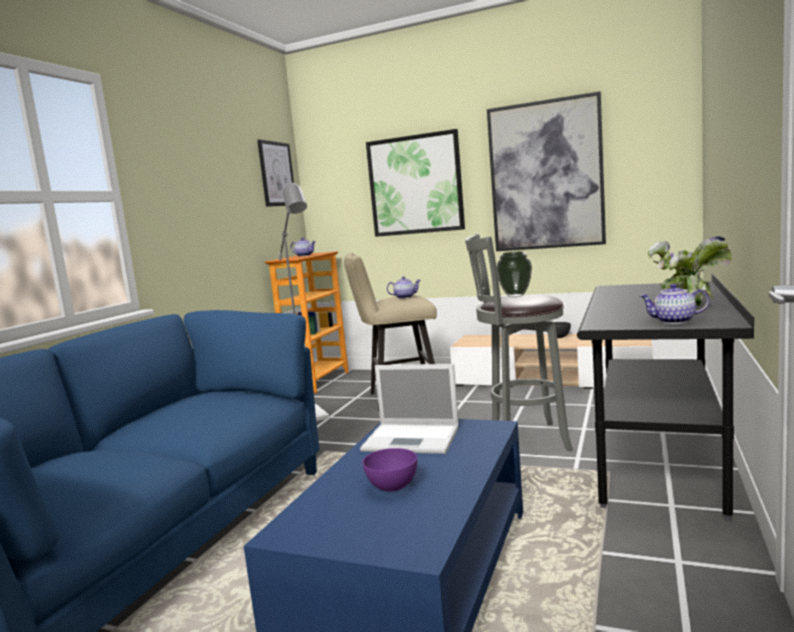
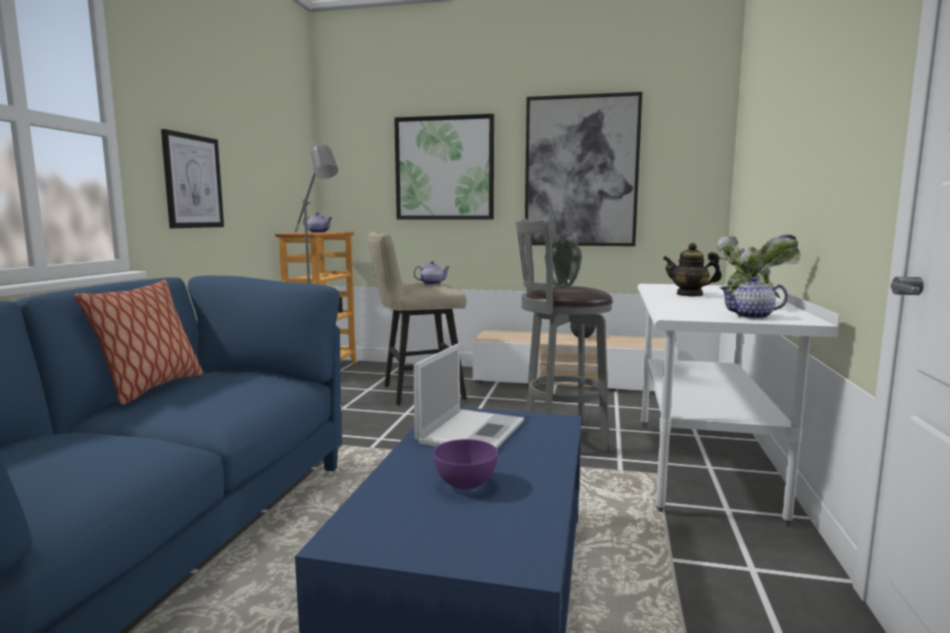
camera: 10 degrees left, 0 degrees up
(157, 410) = (151, 388): none -> pillow
(276, 174) = (293, 140): picture -> picture (193, 181)
(413, 439) = (472, 431): laptop -> laptop turned 75 degrees counterclockwise
(636, 297) = (690, 294): none -> teapot
(659, 463) = (703, 466): black desk -> white desk

